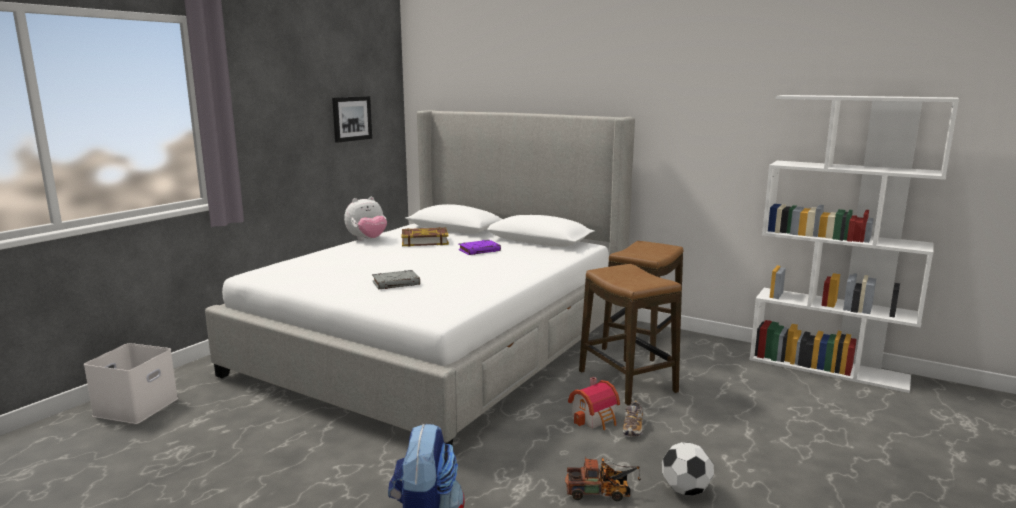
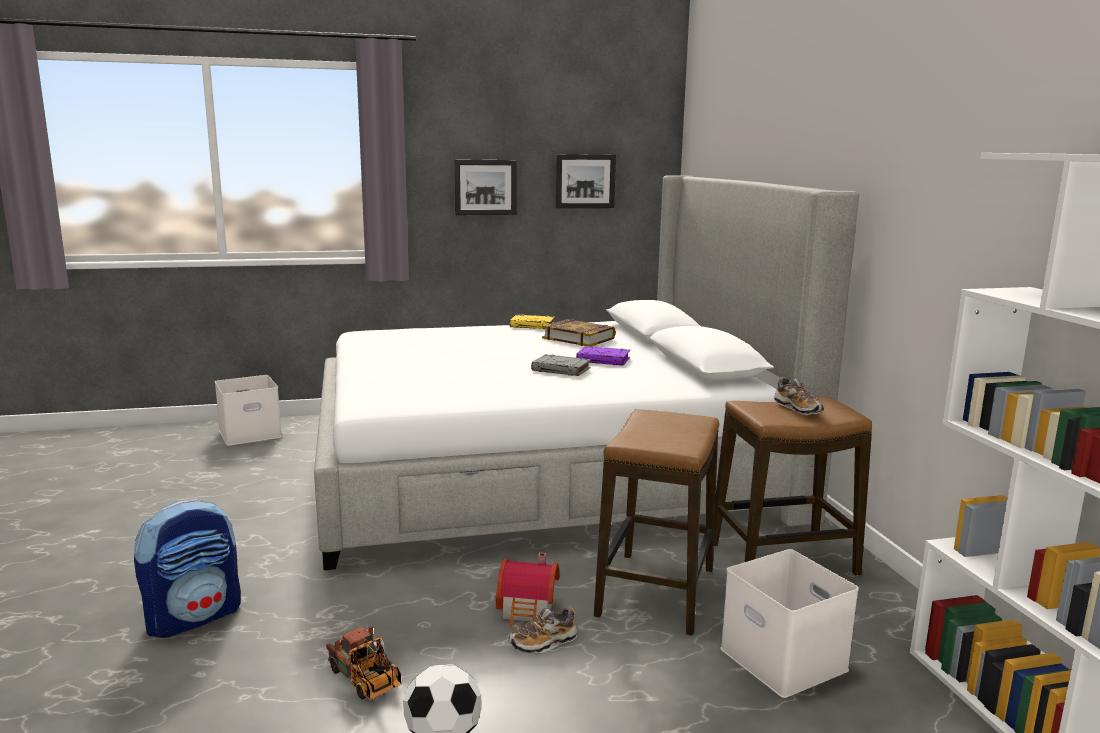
camera: 45 degrees right, 0 degrees up
(286, 129) = (485, 187): none -> picture
(367, 240) = (533, 325): plush toy -> yellow book
(396, 283) = (429, 368): grey book -> grey book (561, 369)
(645, 249) = (797, 408): none -> shoe
(724, 383) = (786, 660): none -> white storage box

